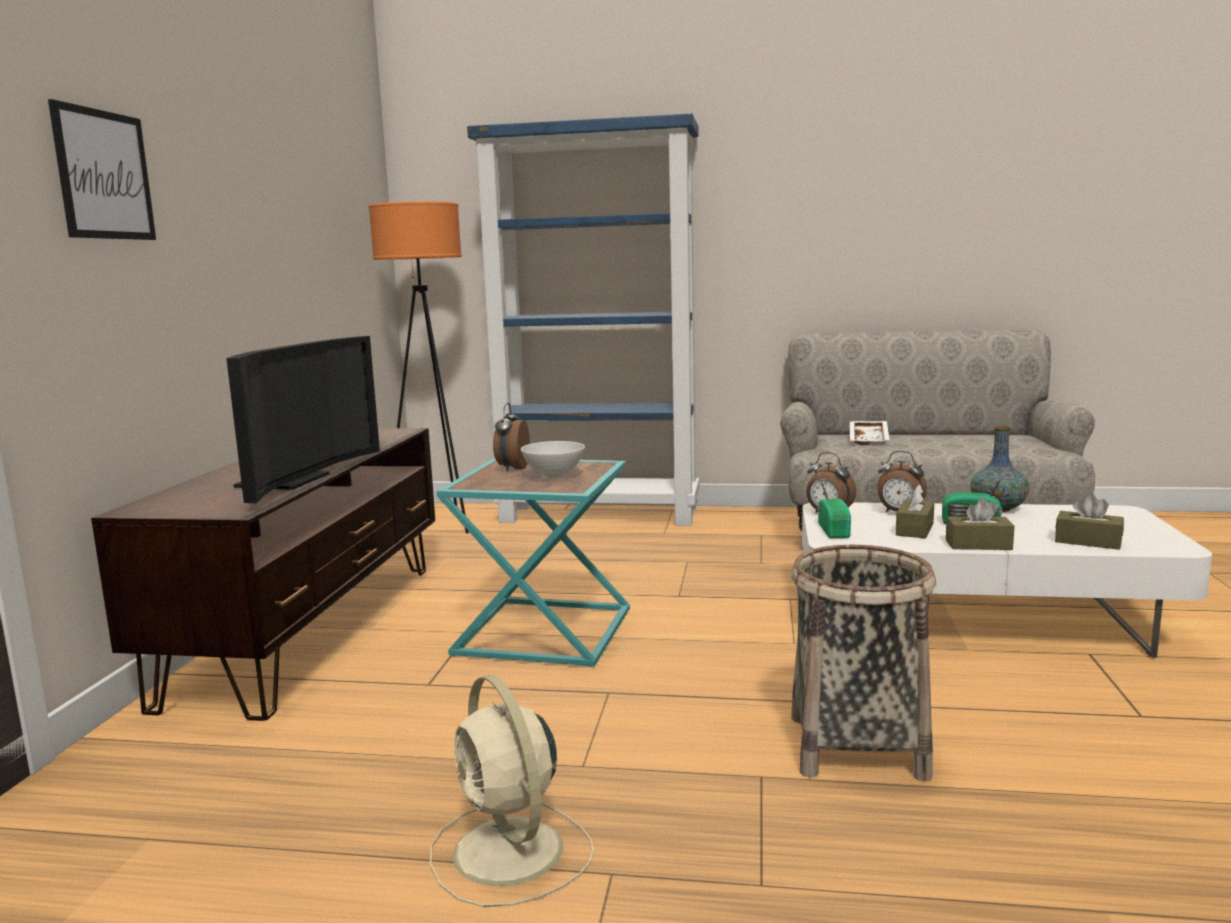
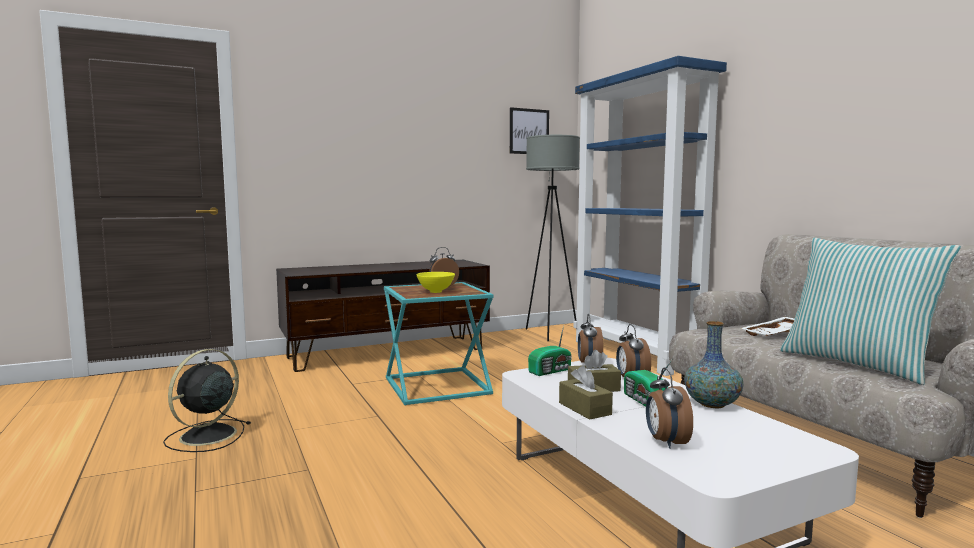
camera: 55 degrees right, 5 degrees down
(104, 175) = (318, 130): picture -> picture (529, 131)
(293, 481) = (352, 271): television -> none
(437, 524) = (550, 334): orange floor lamp -> grey floor lamp
(510, 853) = (206, 436): beige fan -> black fan
(554, 476) = (436, 292): white bowl -> yellow bowl
(857, 746) = (365, 487): basket -> none
(986, 447) = (857, 364): none -> pillow
(1088, 541) = (665, 442): brown tissue box -> alarm clock

